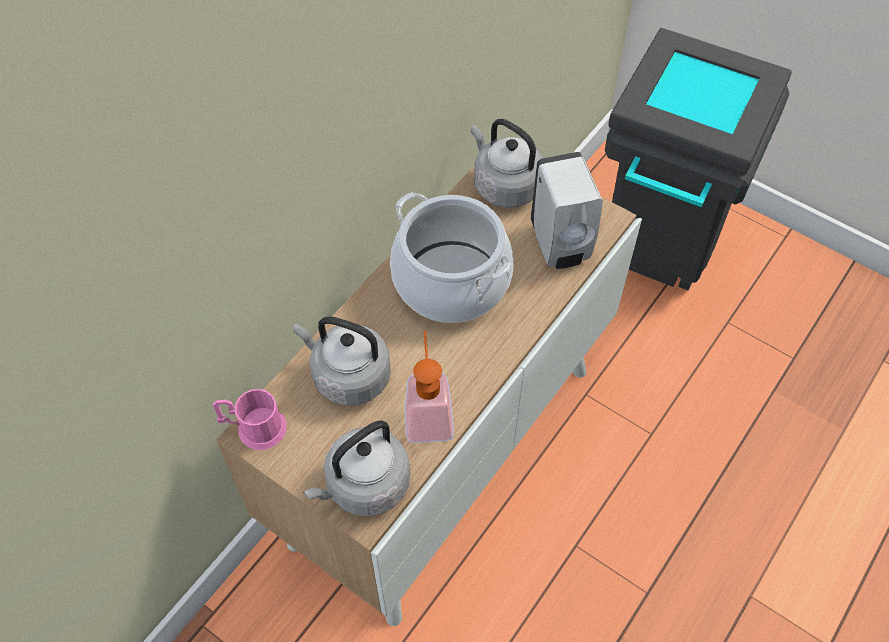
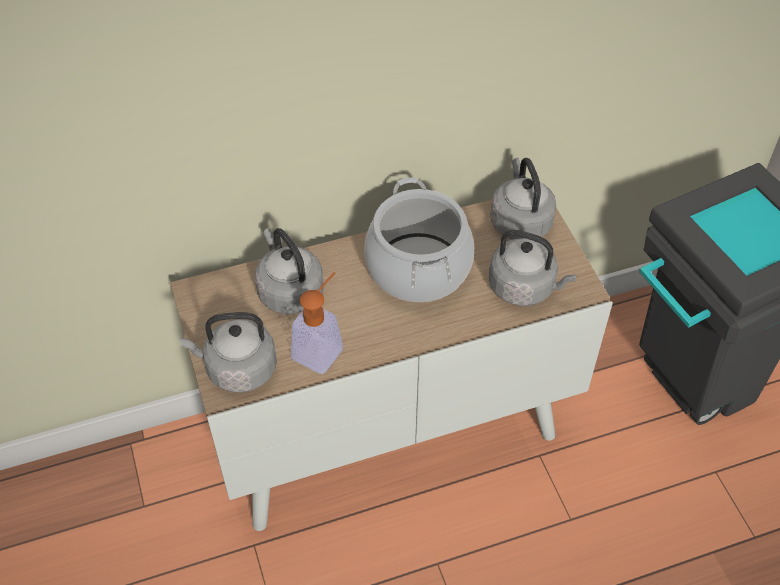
camera: 35 degrees right, 5 degrees down
(254, 428) = (199, 289): pink mug -> none
(560, 246) = (525, 287): white soap dispenser -> grey kettle

